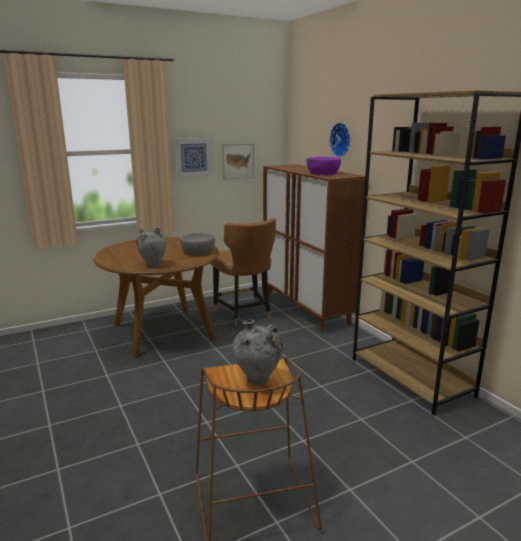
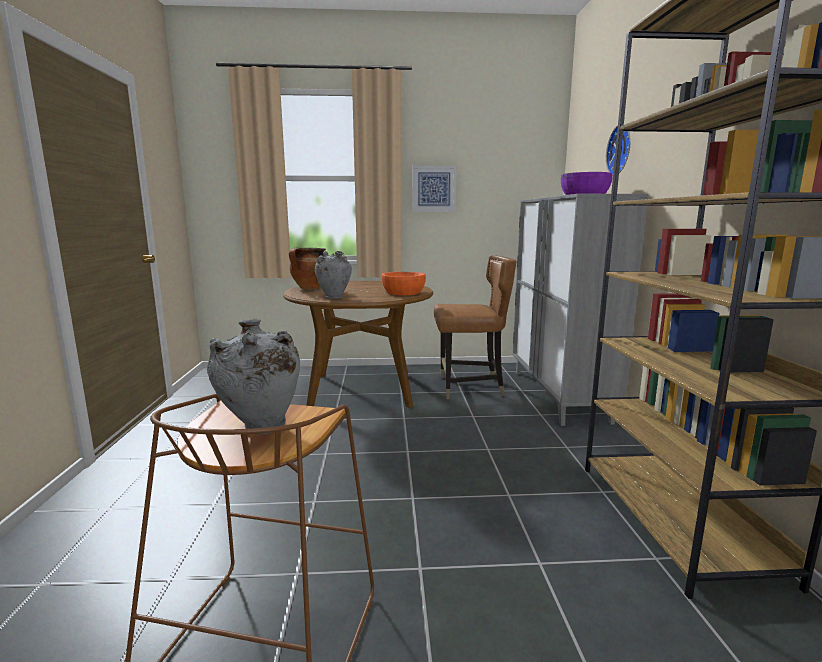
camera: 25 degrees right, 5 degrees down
(113, 255) = (309, 288): none -> cooking pot
(198, 251) = (403, 292): grey bowl -> orange bowl
(238, 161) = (492, 197): picture -> none
(243, 314) = (470, 387): brown chair -> brown chair turned 90 degrees counterclockwise
(306, 309) = (558, 395): brown cabinet -> grey cabinet

